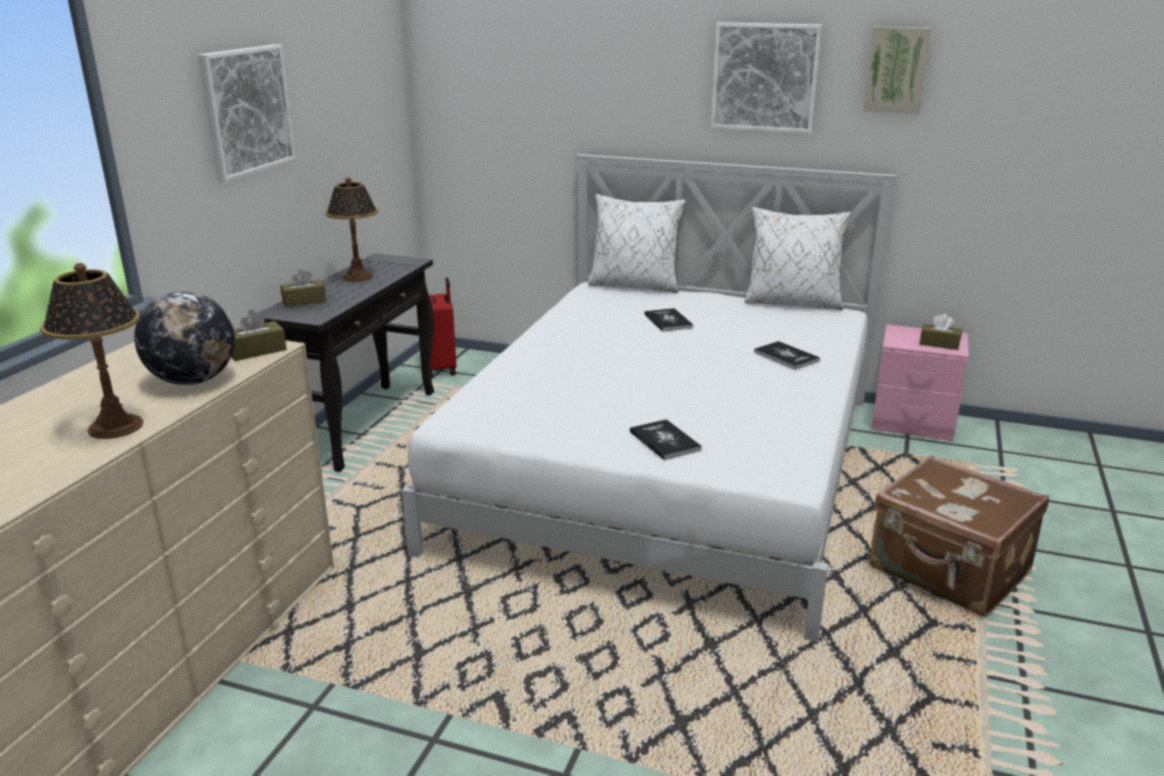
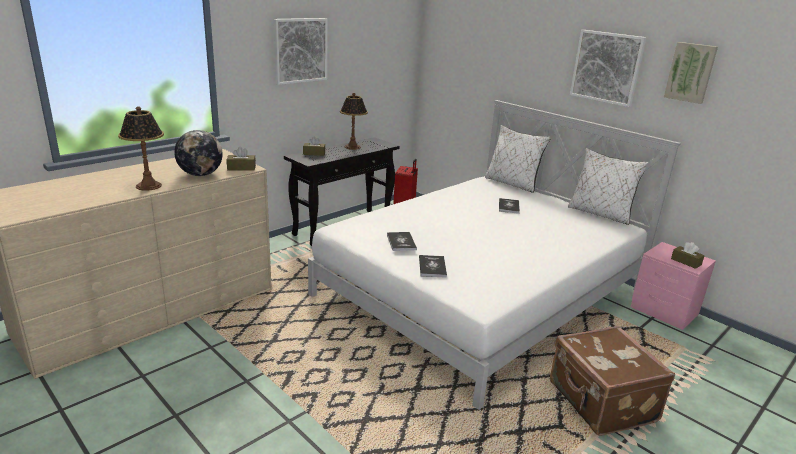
camera: 25 degrees right, 0 degrees up
(786, 357) = (557, 242): book -> book (401, 242)

